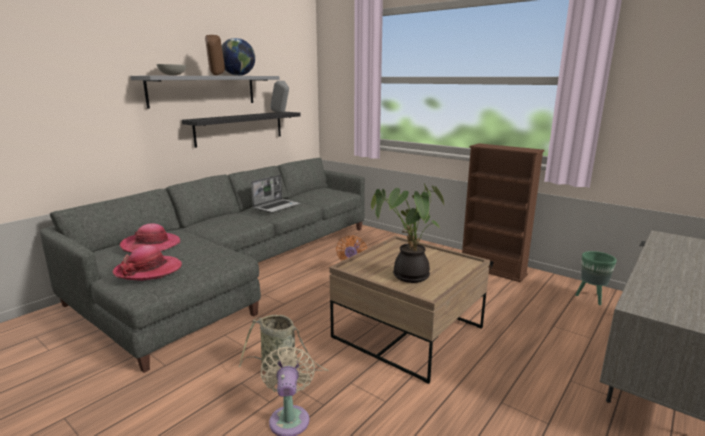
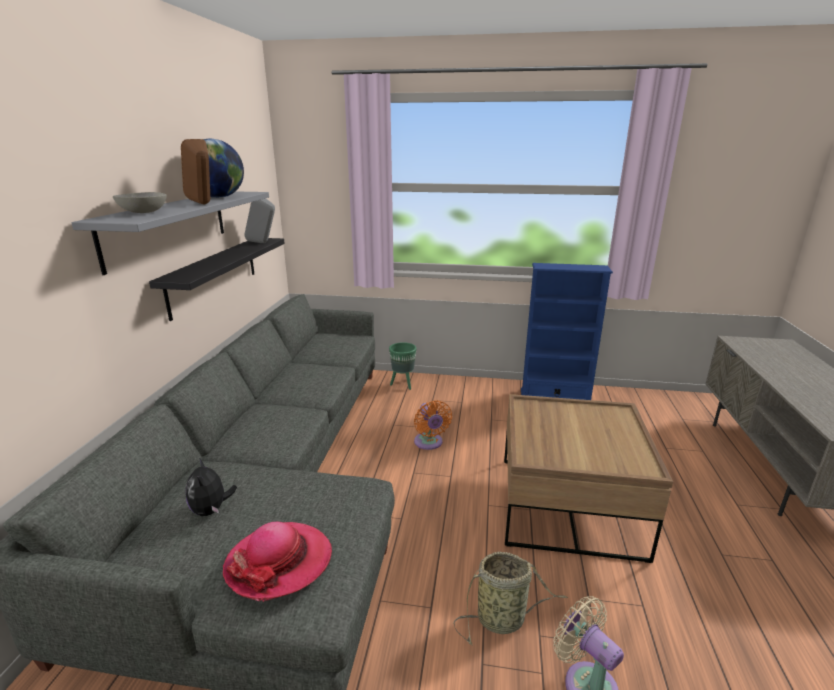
camera: 30 degrees left, 5 degrees up
(151, 245) = (211, 510): hat -> plush toy
(277, 206) = (304, 381): laptop -> none
(407, 275) = (596, 449): potted plant -> none
(492, 270) = (555, 397): brown bookcase -> blue bookcase
(591, 298) = (658, 405): green planter -> green planter (403, 384)

